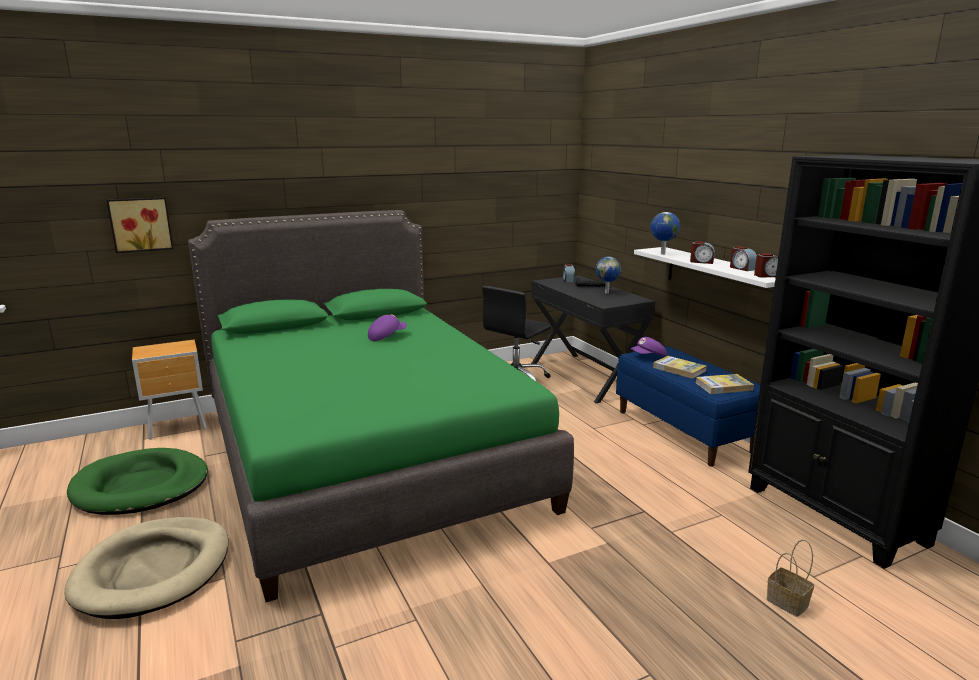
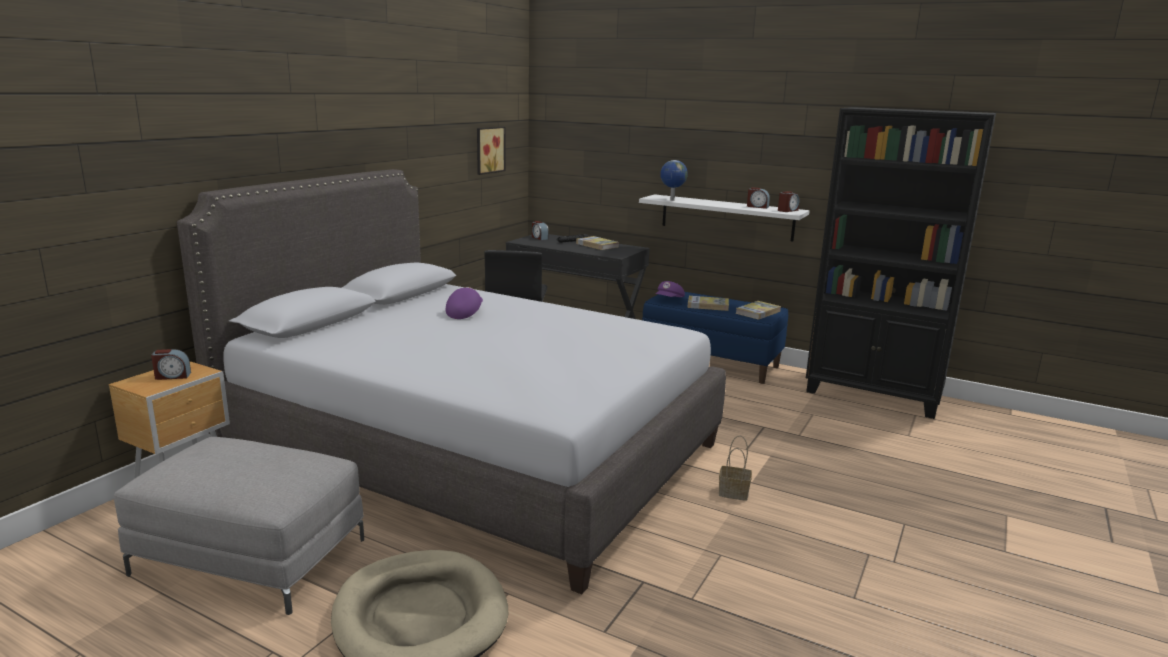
camera: 35 degrees left, 0 degrees up
(141, 224) = (114, 202): picture -> picture (488, 150)
(141, 486) = (251, 556): green dog bed -> grey ottoman
(365, 455) = (473, 450): green bed -> grey bed
(607, 292) = (597, 245): globe -> book
(701, 262) = (717, 204): alarm clock -> alarm clock (172, 376)
(789, 602) = (916, 455): basket -> basket (734, 492)

